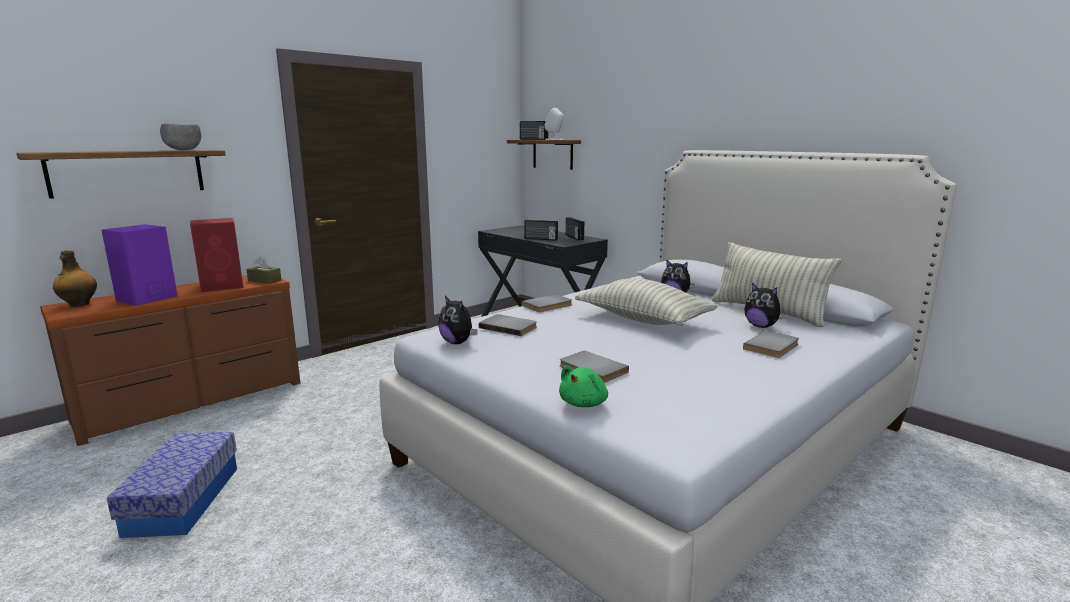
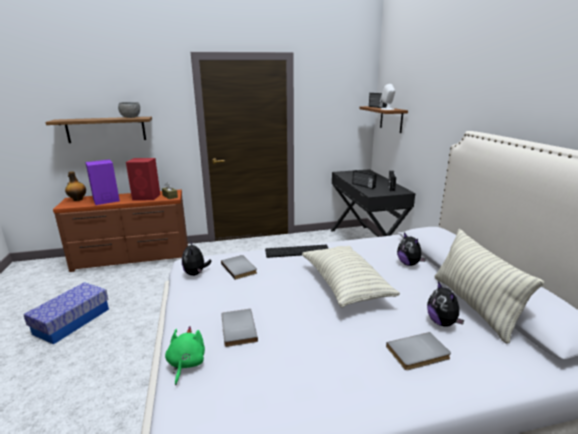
camera: 30 degrees right, 5 degrees up
(548, 305) = (297, 252): grey book -> keyboard
(584, 403) = (185, 364): green plush toy -> green plush toy turned 120 degrees clockwise

